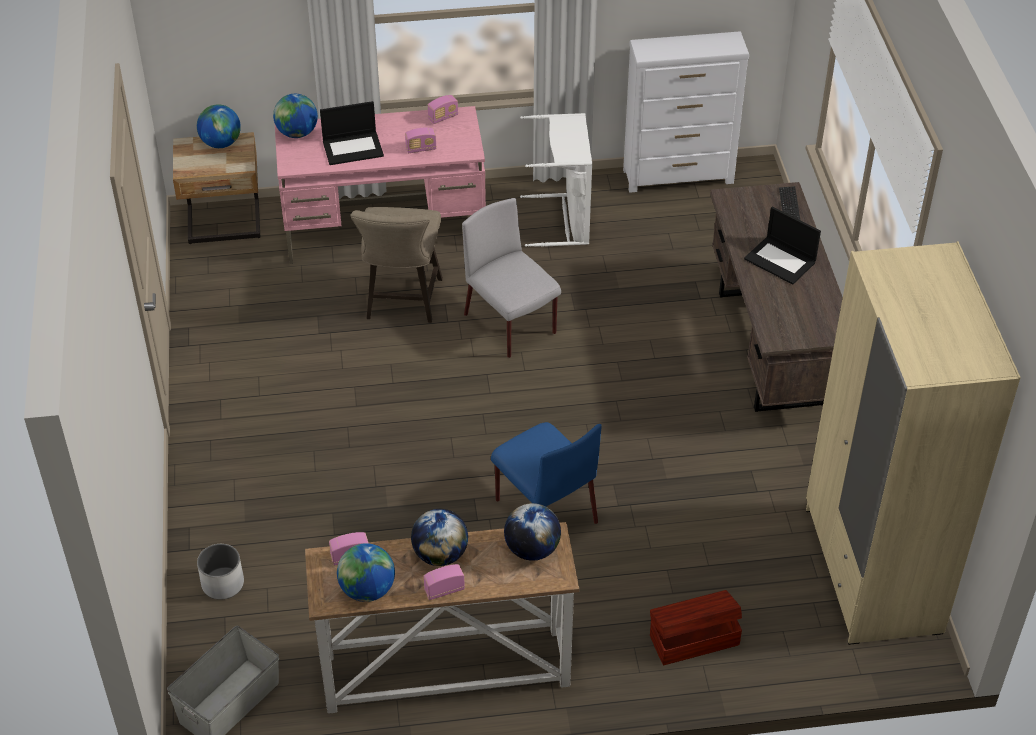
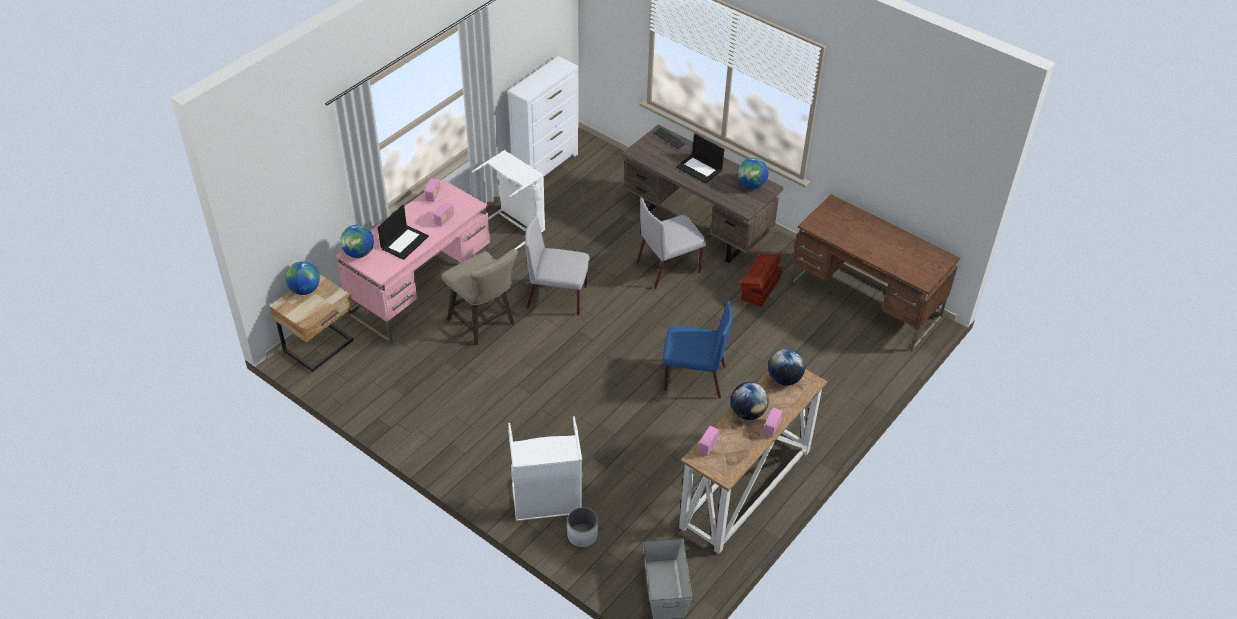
camera: 45 degrees left, 0 degrees up
(232, 525) = (547, 503): none -> white laundry basket
(367, 590) = (737, 455): globe -> globe (751, 185)
(676, 372) = (669, 268): none -> grey chair
(693, 639) = (833, 389): brown storage box -> brown storage box (759, 288)
(781, 260) = (700, 168): laptop -> laptop turned 45 degrees clockwise
(871, 570) = (865, 302): beige wardrobe -> brown desk

